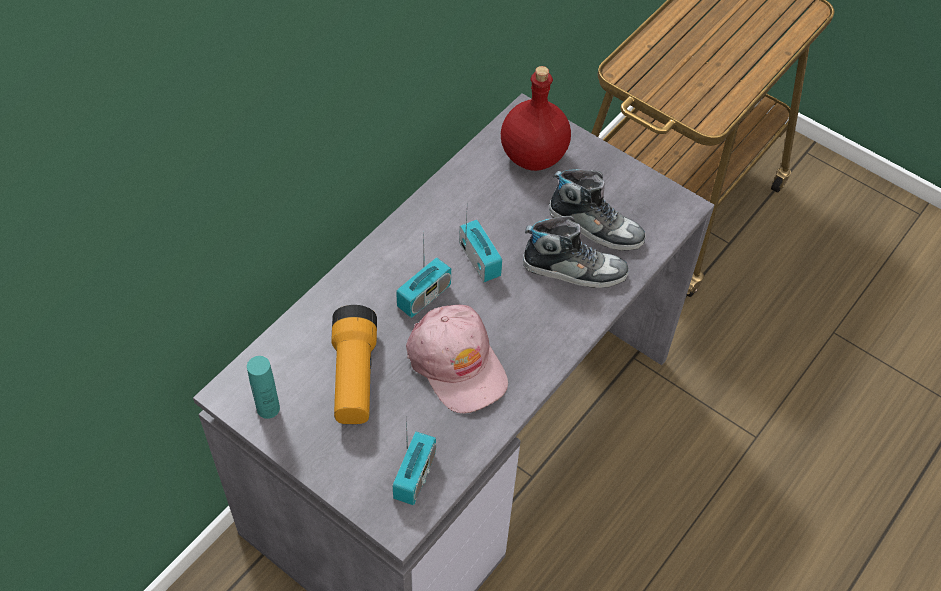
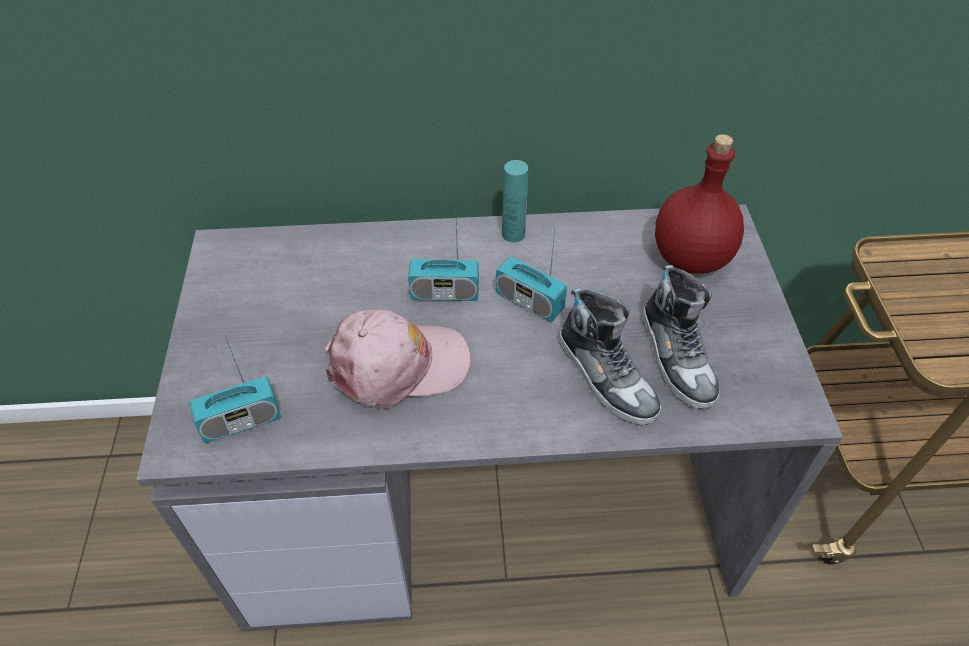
camera: 50 degrees right, 5 degrees down
(268, 408) = (225, 277): turquoise bottle -> turquoise bottle (513, 234)
(354, 376) = (310, 306): flashlight -> none
(457, 363) = (398, 365): pink cap -> pink cap turned 120 degrees counterclockwise
(480, 260) = (529, 302): radio -> radio turned 105 degrees clockwise

